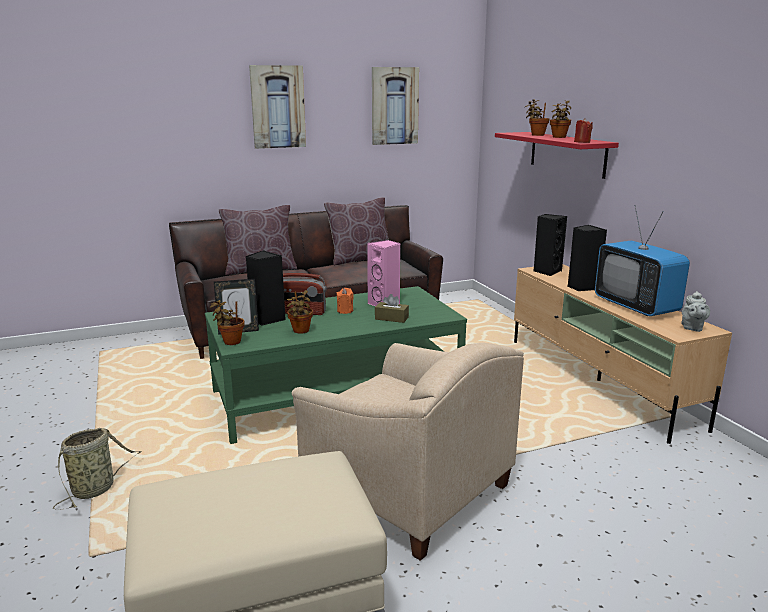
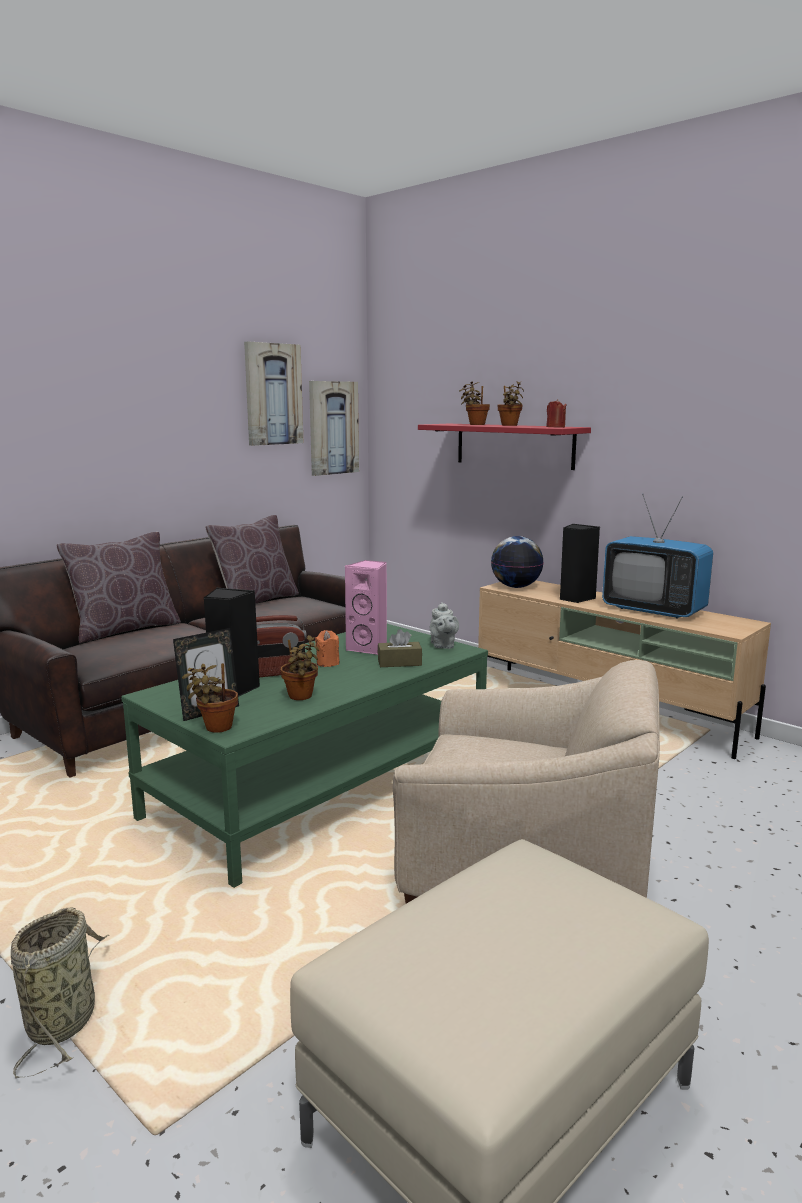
camera: 25 degrees left, 5 degrees down
(277, 107) = (126, 392): picture -> picture (333, 428)
(547, 271) = (516, 587): black speaker -> globe
(692, 328) = (732, 623): grey teapot -> grey teapot (443, 646)

